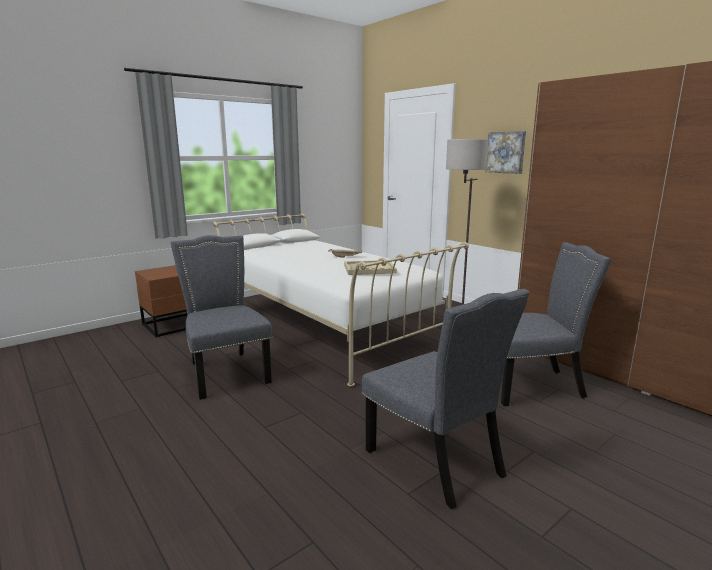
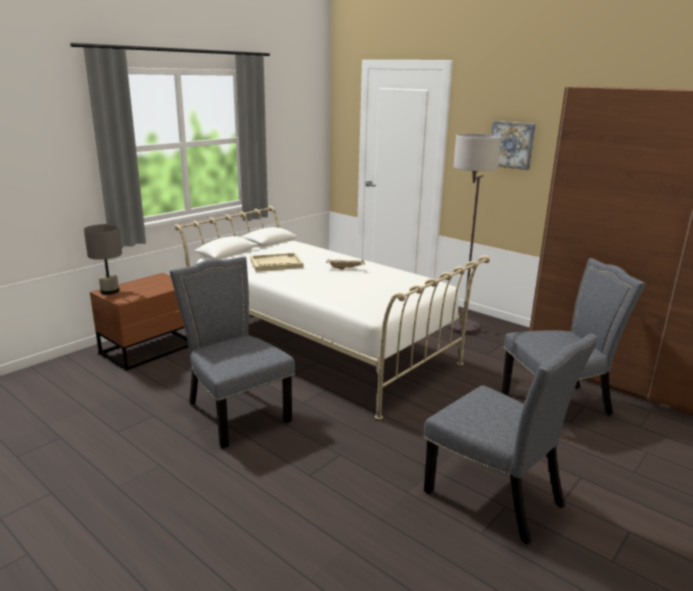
camera: 10 degrees left, 5 degrees up
(150, 271) = (109, 291): none -> grey table lamp
(369, 269) = (383, 287): beige tray -> beige tray (276, 264)

